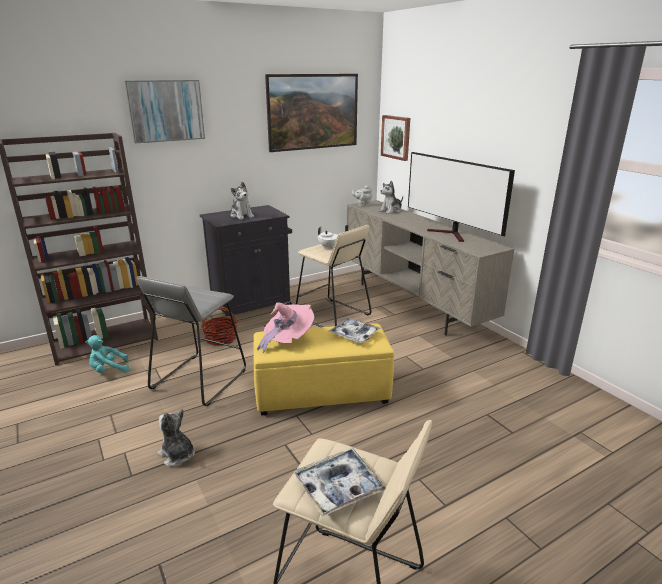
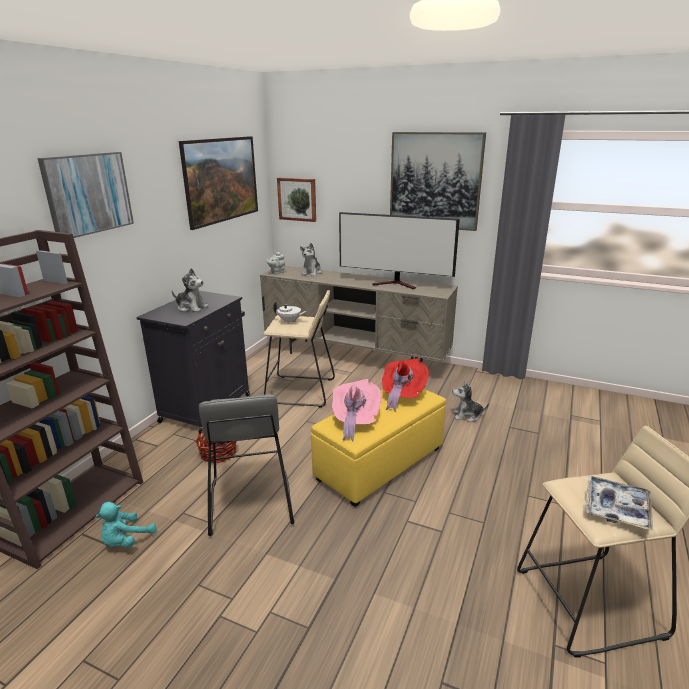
camera: 35 degrees left, 0 degrees up
(177, 455) = (328, 582): plush toy -> plush toy (467, 416)
(354, 334) = (402, 395): tray -> red hat
(507, 126) = (435, 181): none -> picture

